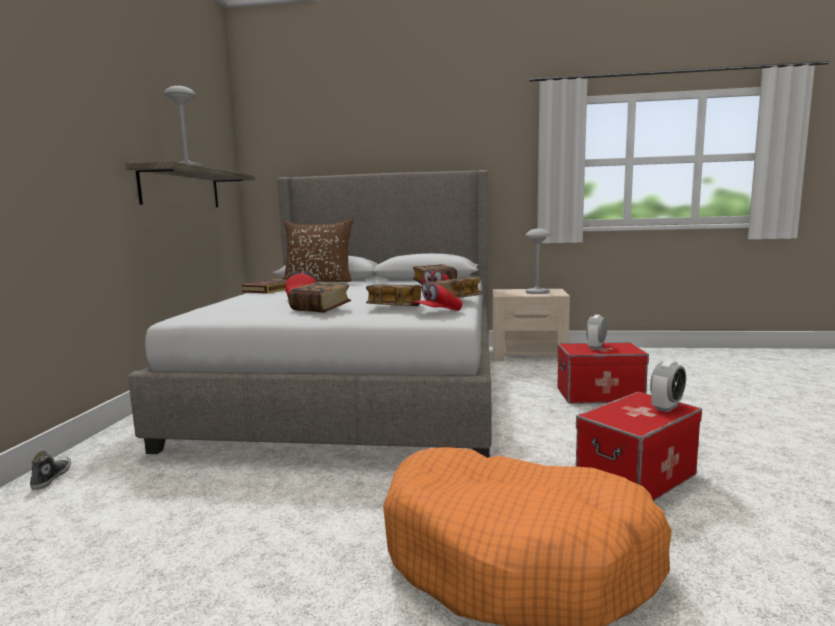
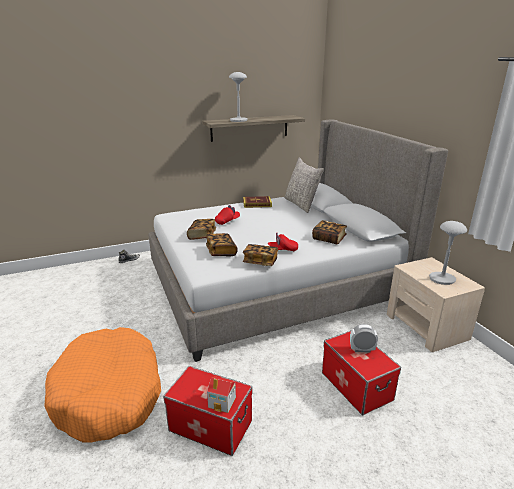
camera: 60 degrees right, 15 degrees up
(318, 282) = (301, 204): brown pillow -> grey pillow
(437, 312) = (215, 267): red cap -> none
(666, 407) = (222, 402): alarm clock -> toy house

